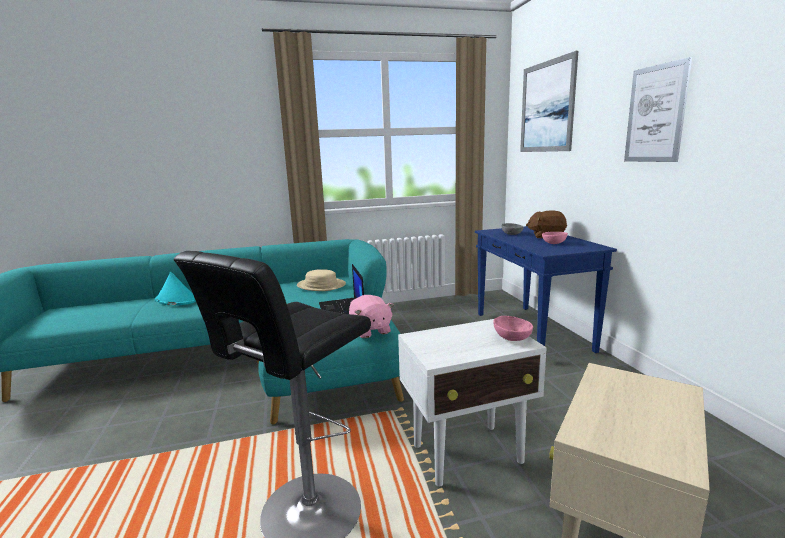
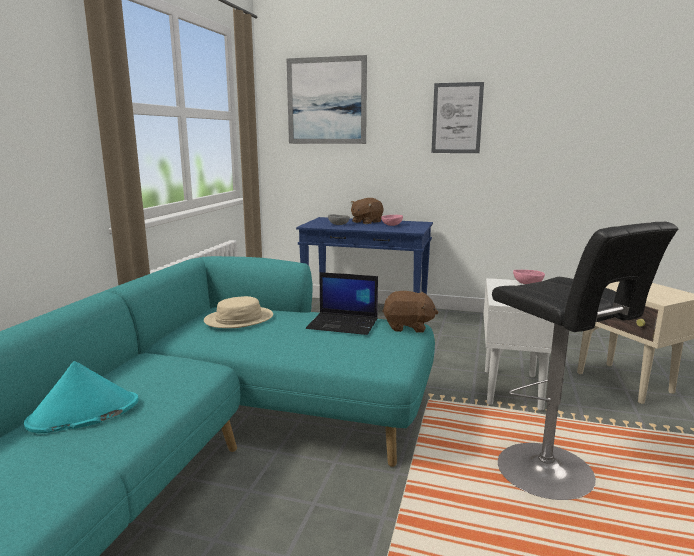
camera: 60 degrees left, 0 degrees up
(370, 331) = (408, 327): pink plush toy -> brown plush toy

